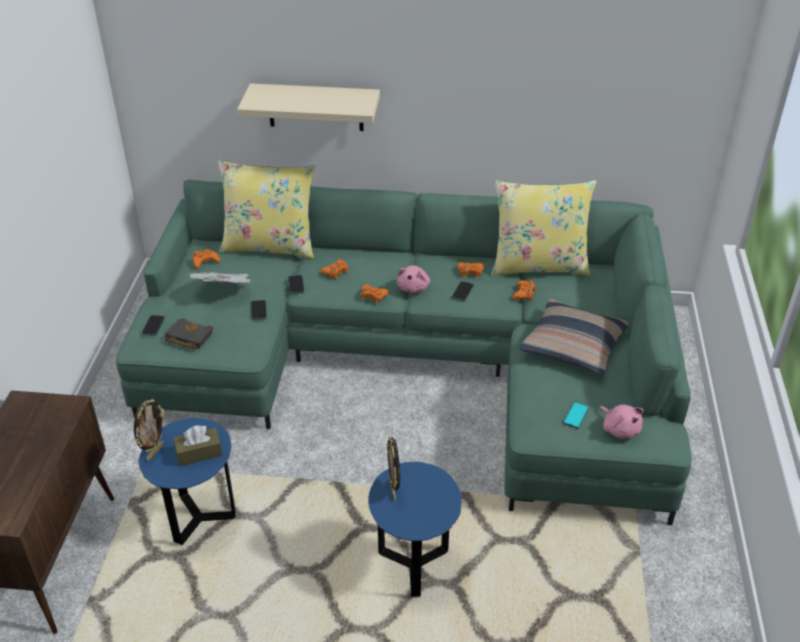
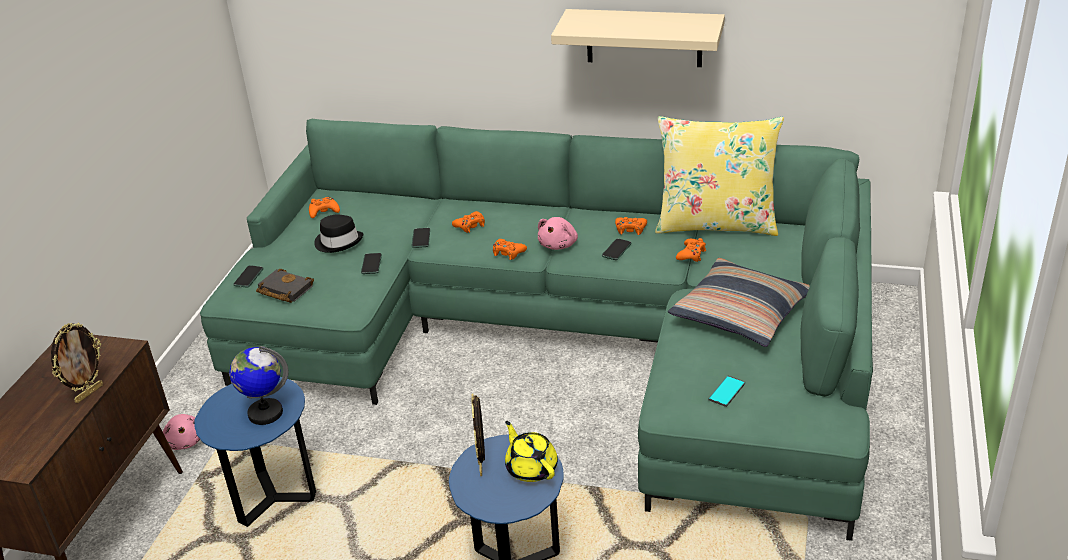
camera: 10 degrees right, 5 degrees down
(154, 452) = (215, 409): picture frame -> picture frame (89, 393)
(199, 453) = (265, 413): brown tissue box -> globe
(225, 290) = (338, 242): newspaper -> black hat
(270, 246) = (401, 196): yellow pillow -> none
(315, 107) = (453, 32): beige shelf -> beige shelf (644, 38)
(434, 490) = (531, 468): none -> yellow teapot
(620, 429) = (779, 409): pink plush toy -> pink plush toy (186, 441)

